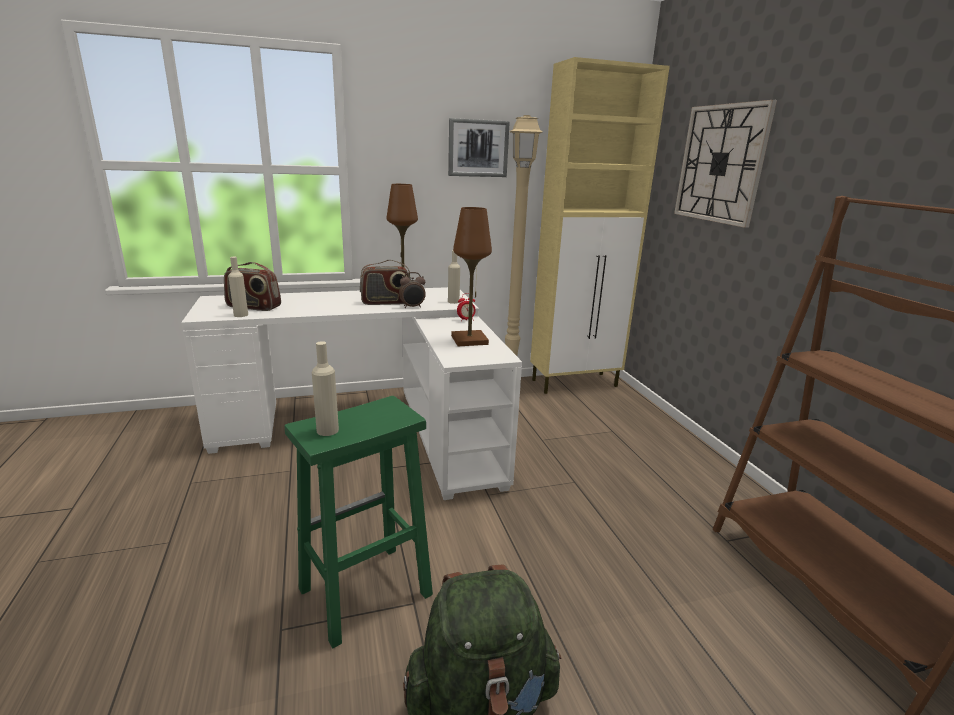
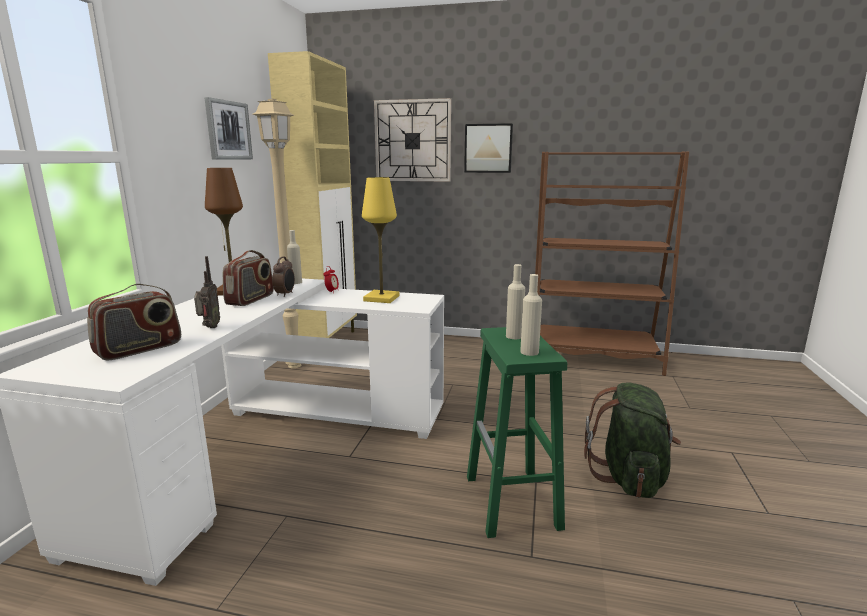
camera: 60 degrees left, 5 degrees down
(241, 315) = (162, 357): beige bottle -> beige bottle (514, 336)
(307, 309) = (209, 328): none -> radio
(469, 340) = (381, 298): brown table lamp -> yellow table lamp
(807, 182) = (488, 148): none -> picture

